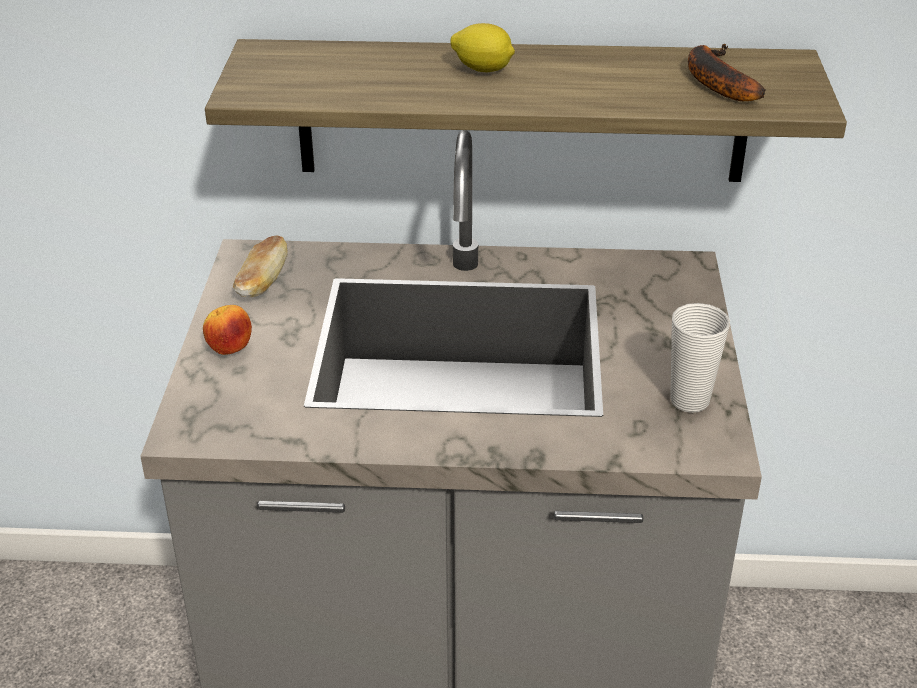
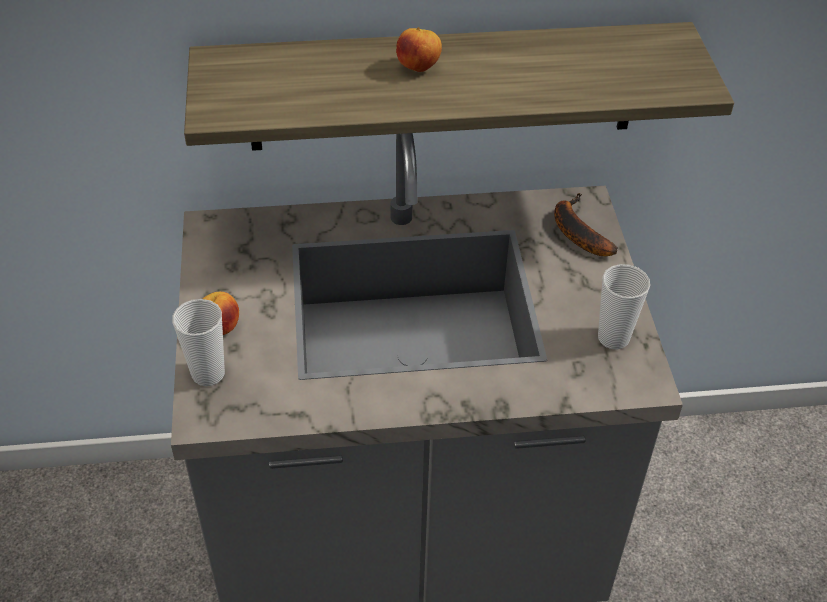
camera: 10 degrees left, 10 degrees up
(203, 391) = (208, 374): none -> cup
(262, 283) = (231, 255): bread -> none
(483, 70) = (419, 68): lemon -> apple
(714, 81) = (617, 65): banana -> banana (576, 231)

